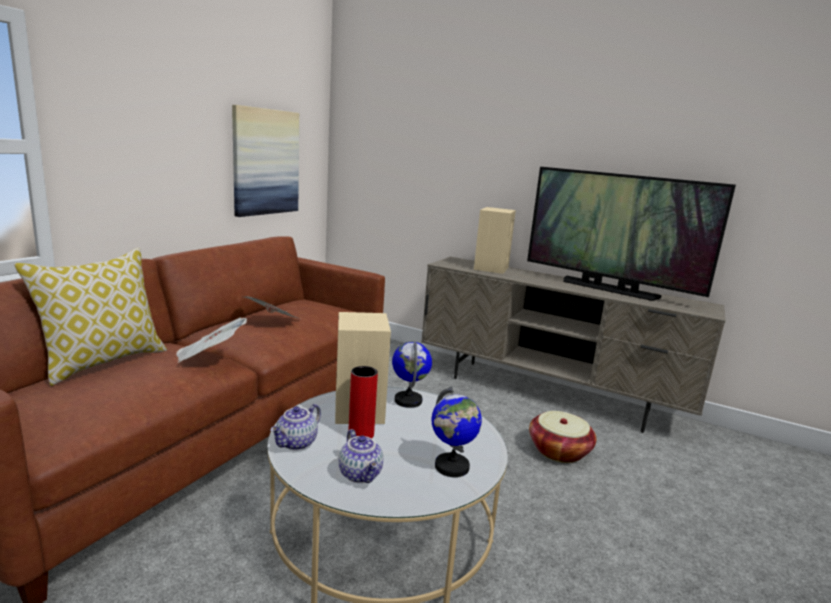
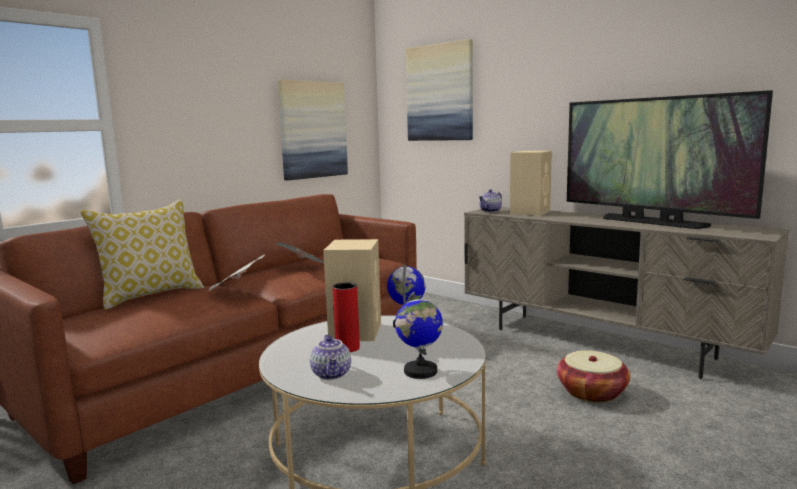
camera: 15 degrees right, 5 degrees down
(297, 443) = (287, 353): teapot -> teapot (490, 211)
(401, 136) = (440, 93): none -> picture

